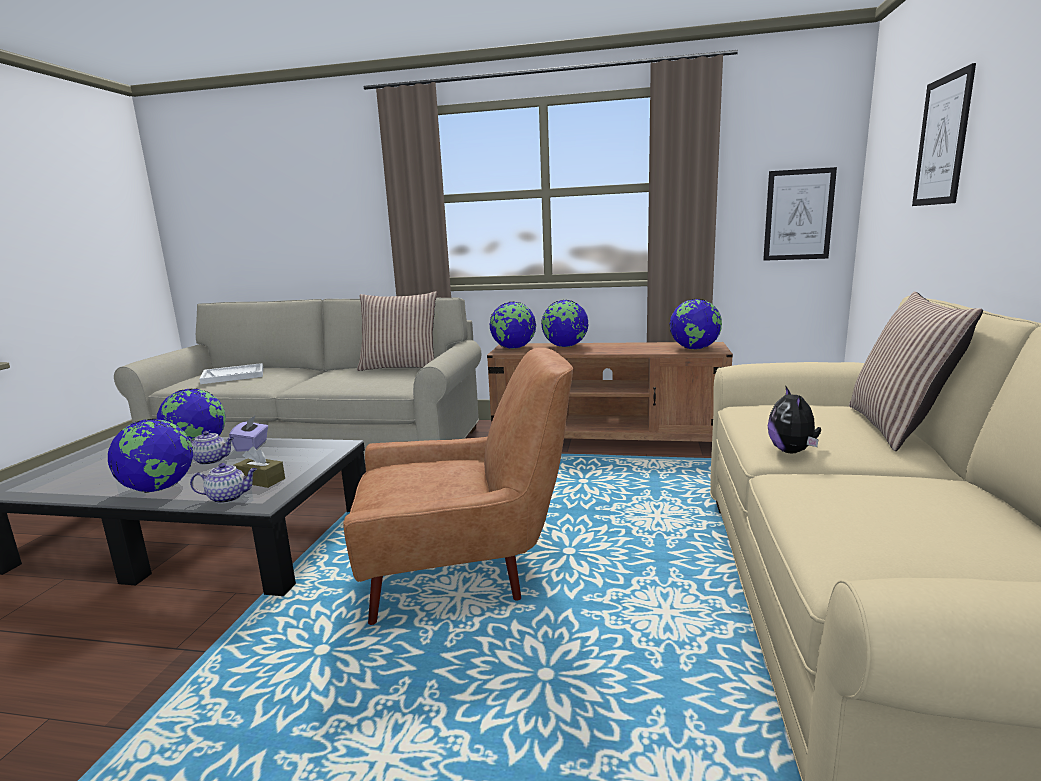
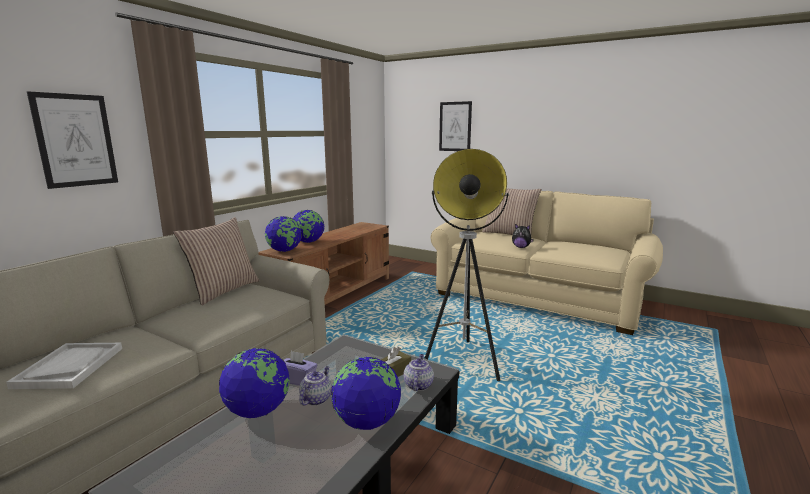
camera: 70 degrees left, 0 degrees up
(463, 573) = (463, 362): brown armchair -> floor lamp
(694, 349) = (367, 227): globe -> none
(798, 215) = (369, 151): picture -> picture (75, 140)

